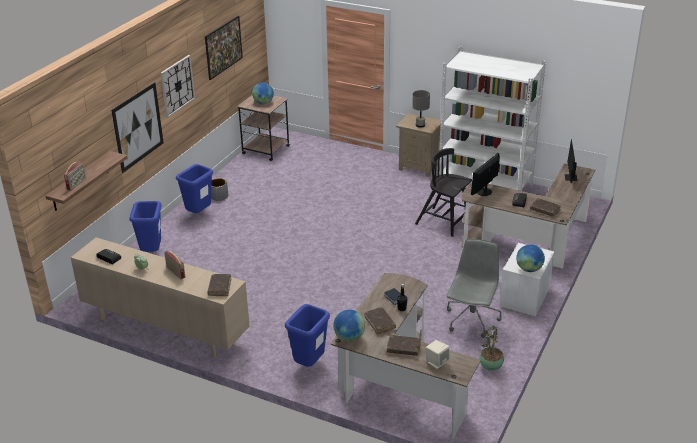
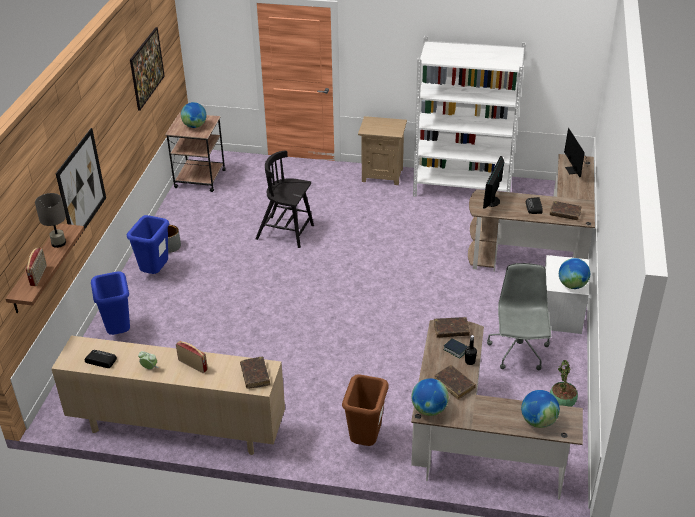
camera: 15 degrees left, 5 degrees up
(177, 86) = (111, 126): wall clock -> none
(309, 364) = (365, 440): blue trash can -> brown trash can
(403, 348) = (494, 411): brown book -> brown book (451, 330)
(420, 125) = (384, 129): grey table lamp -> grey table lamp (58, 243)
(437, 362) = (538, 421): beige speaker -> globe
(443, 222) = (437, 238): black chair -> black chair (286, 232)

